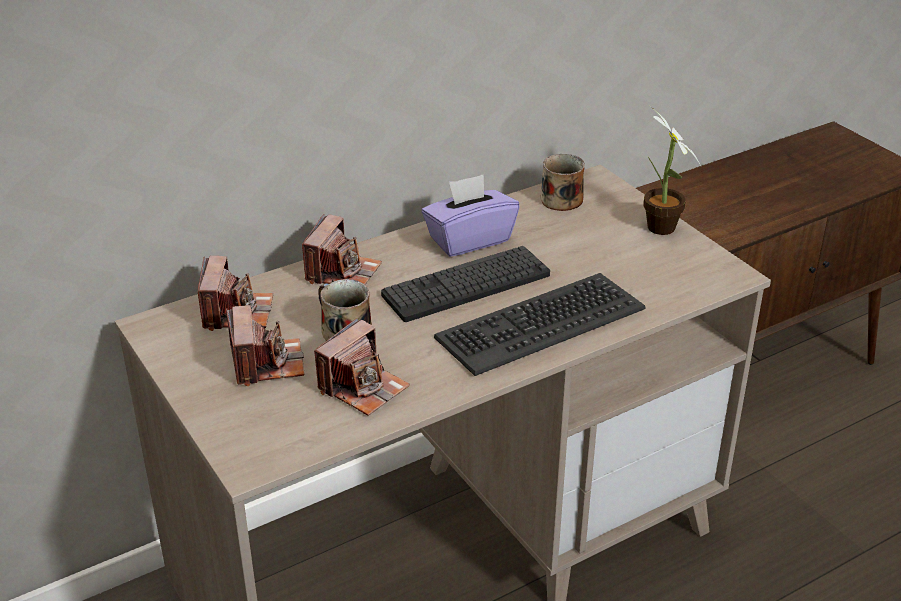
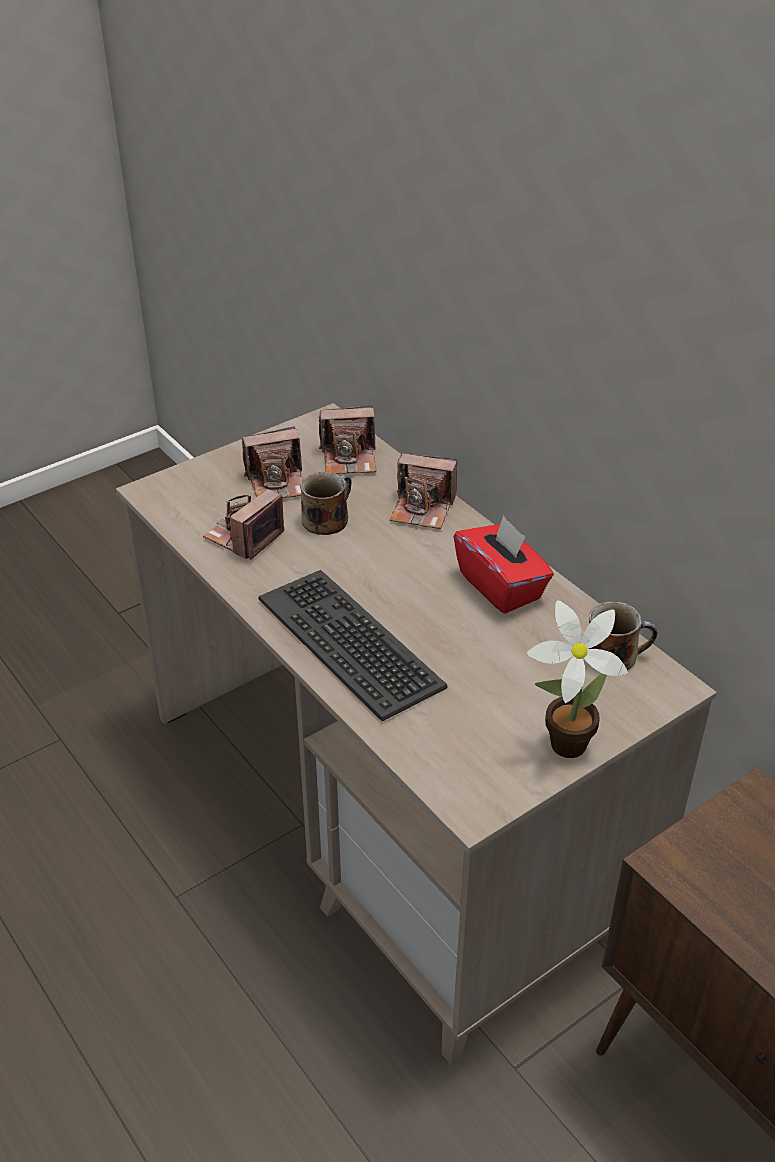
camera: 85 degrees right, 5 degrees up
(363, 387) = (244, 537): camera -> camera turned 90 degrees clockwise
(466, 285) = (413, 589): keyboard -> none
(469, 239) = (501, 586): purple tissue box -> red tissue box

